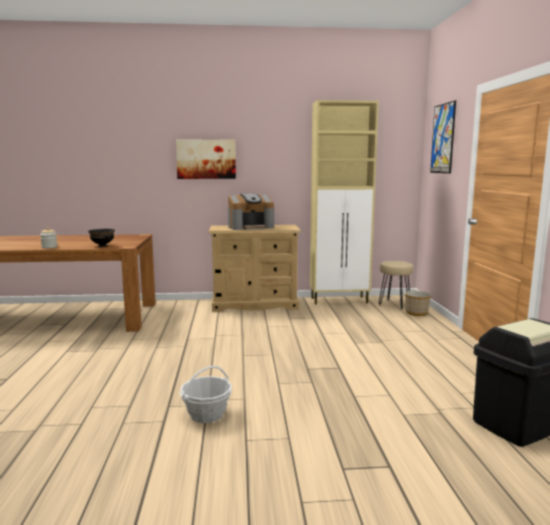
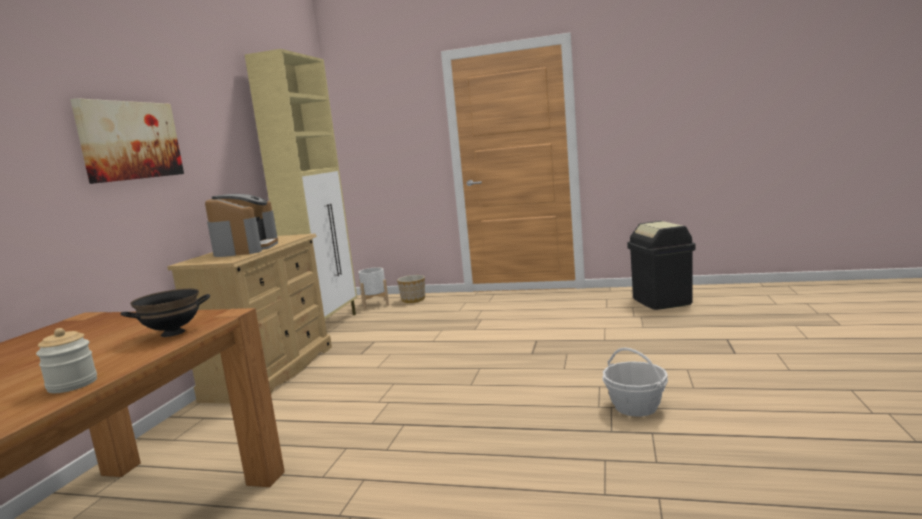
camera: 70 degrees left, 0 degrees up
(395, 304) = (375, 304): beige stool -> white planter
(443, 138) = (380, 108): picture -> none

